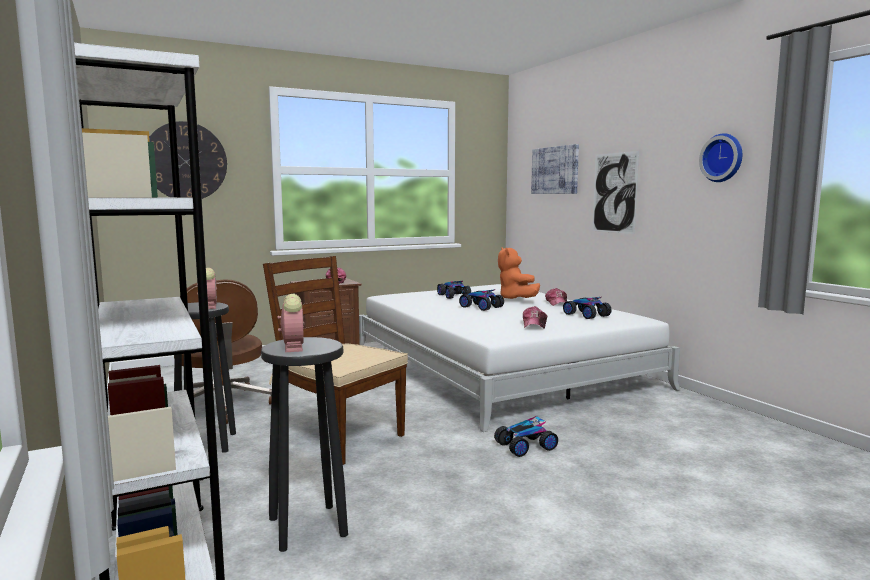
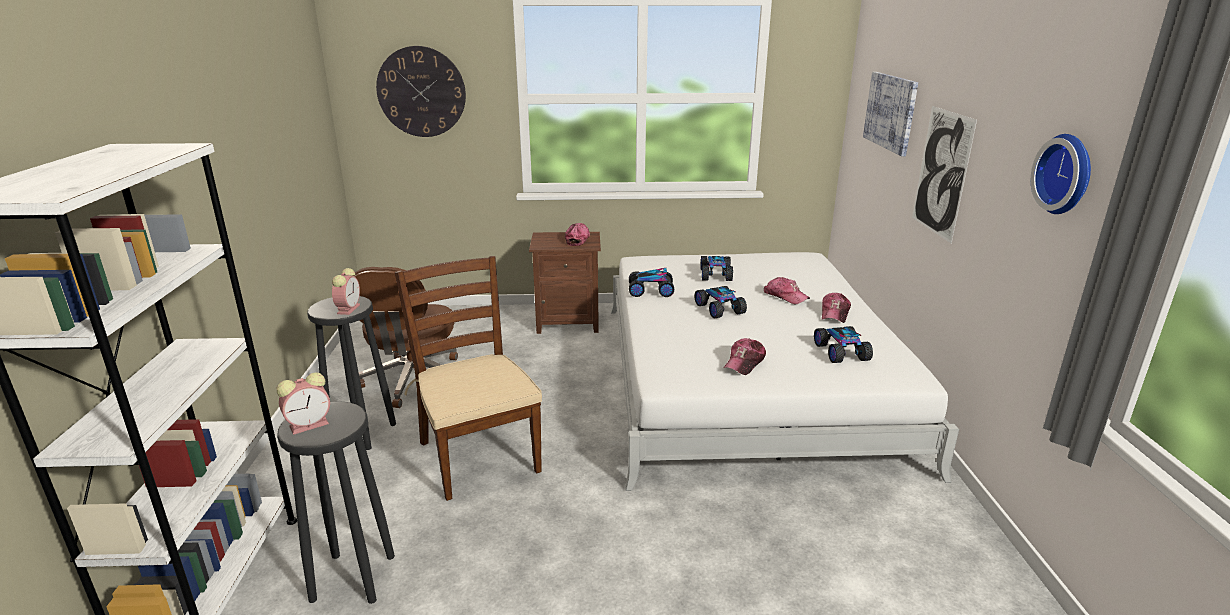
camera: 25 degrees right, 15 degrees up
(293, 347) = (310, 424): alarm clock -> alarm clock turned 45 degrees clockwise
(515, 299) = (785, 296): orange plush toy -> cap
(525, 446) = (651, 529): toy car -> toy car (650, 290)

